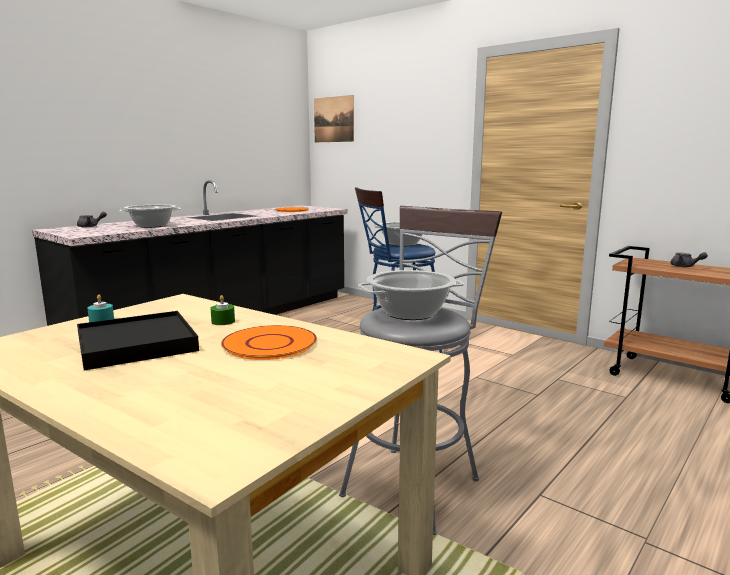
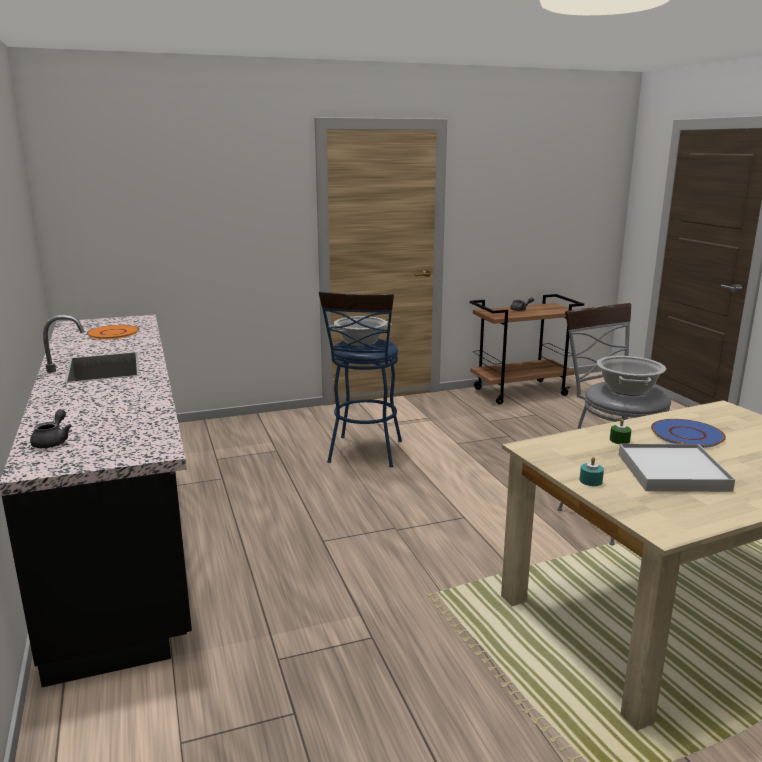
camera: 60 degrees left, 5 degrees up
(136, 344) = (672, 472): black tray -> white tray
(152, 226) = (131, 407): cooking pot -> none
(270, 344) = (686, 434): orange plate -> blue plate
(333, 119) = (90, 189): picture -> none

